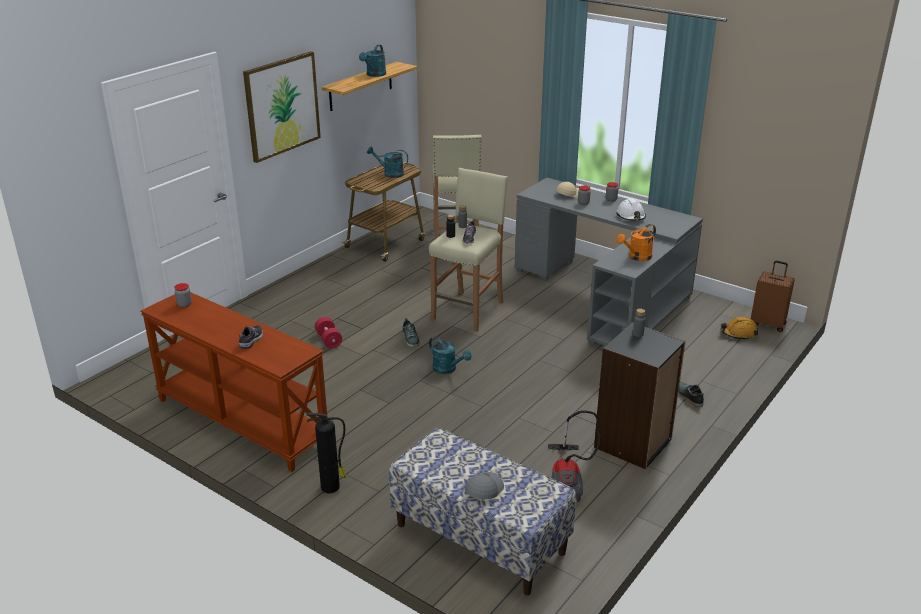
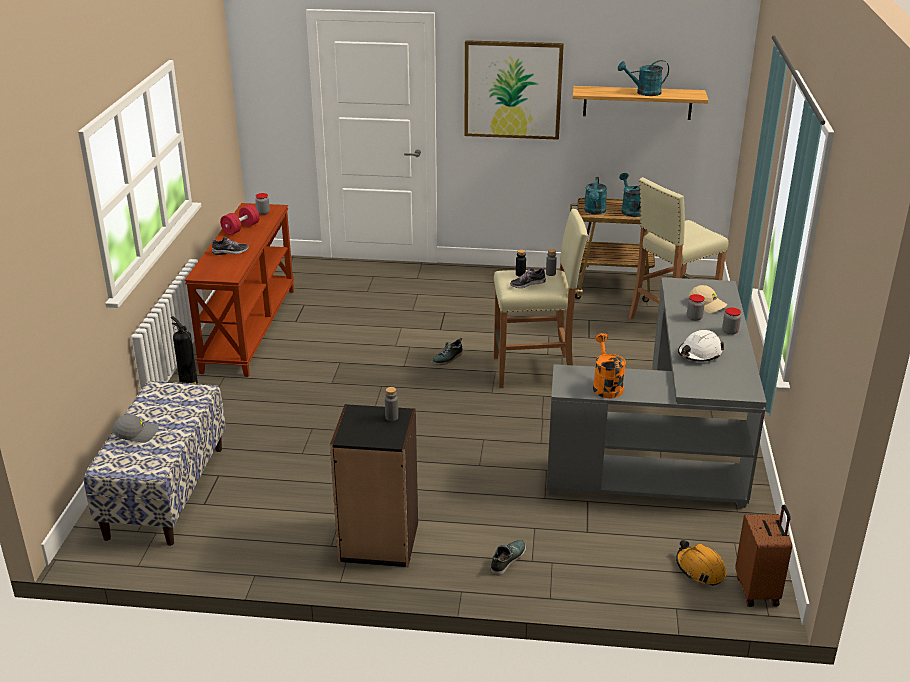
camera: 60 degrees right, 0 degrees up
(329, 340) = (404, 321): red dumbbell -> red dumbbell (241, 228)
(448, 369) = (414, 394): turquoise watering can -> turquoise watering can (594, 211)
(568, 479) = (285, 516): vacuum cleaner -> none
(637, 257) = (606, 386): orange watering can -> orange watering can turned 60 degrees clockwise

